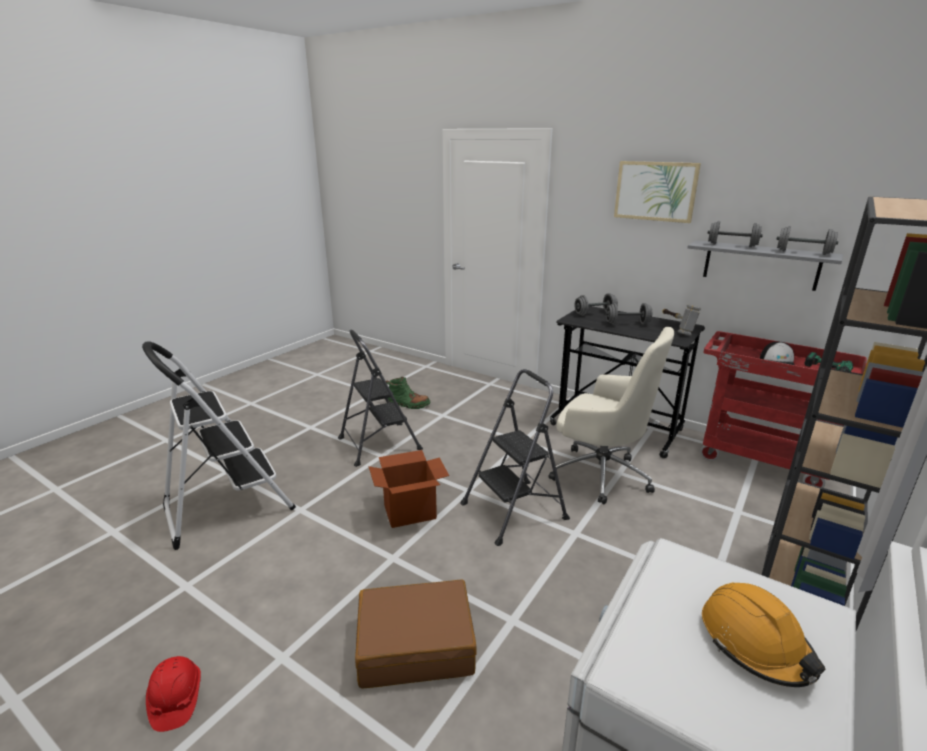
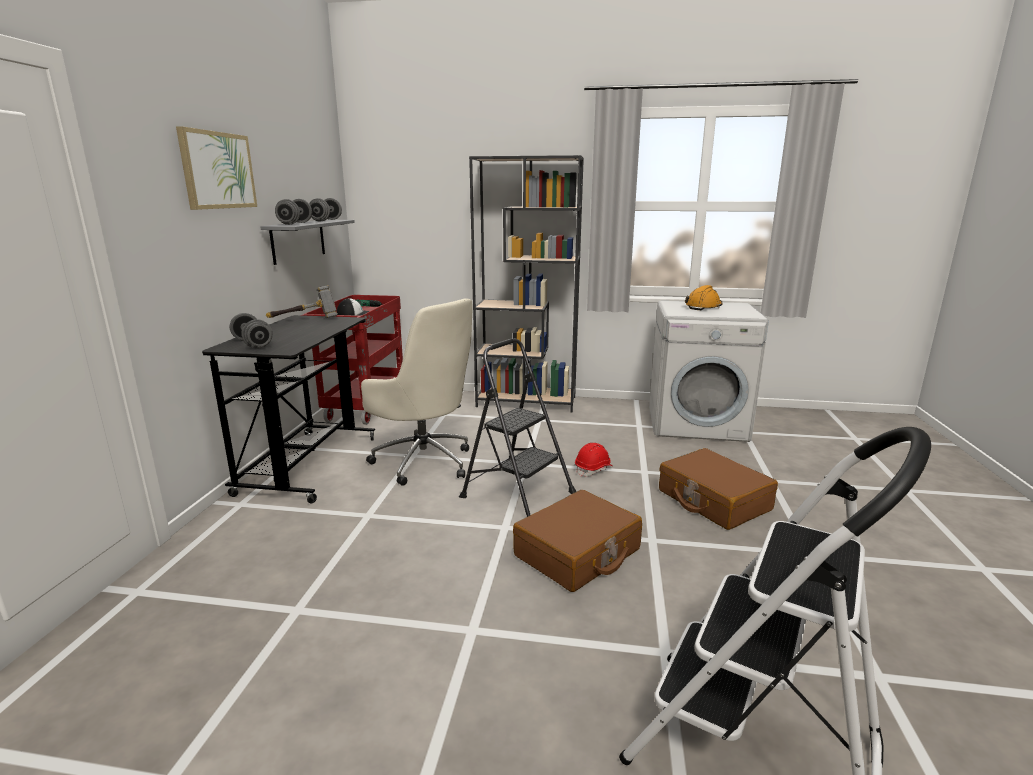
camera: 115 degrees left, 5 degrees down
(176, 700) = (916, 588): red hard hat -> red hard hat (593, 469)
(377, 443) = (436, 653): black step ladder -> none
(408, 404) = (248, 677): green boot -> none
(410, 512) = (577, 553): cardboard box -> brown suitcase
(601, 476) = (424, 462): beige office chair -> beige office chair turned 120 degrees clockwise
(627, 323) = (295, 332): grey dumbbell -> none

